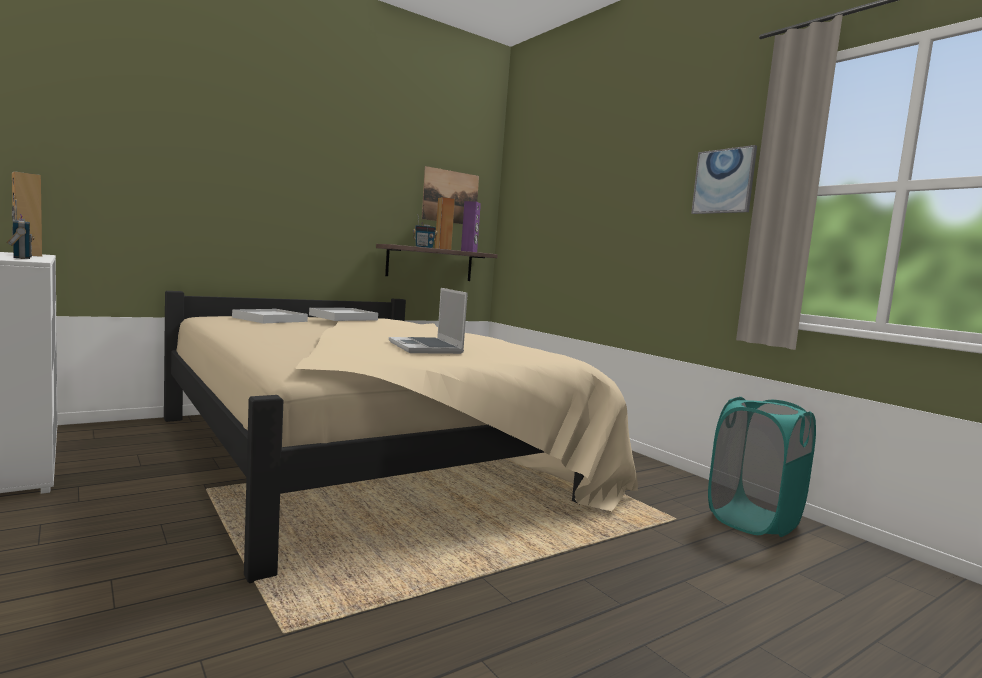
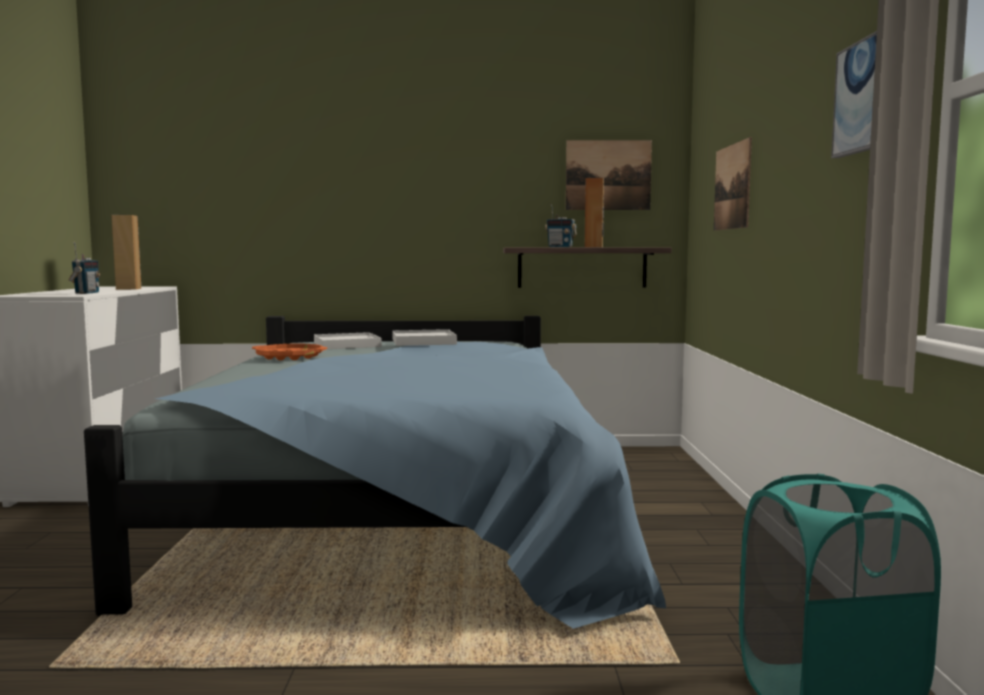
camera: 35 degrees right, 0 degrees up
(259, 330) = (289, 357): none -> orange tray
(370, 457) = (399, 511): beige bed -> blue bed
(426, 348) = (382, 379): laptop -> none
(469, 251) = (635, 247): purple speaker -> none
(563, 218) = (732, 187): none -> picture

